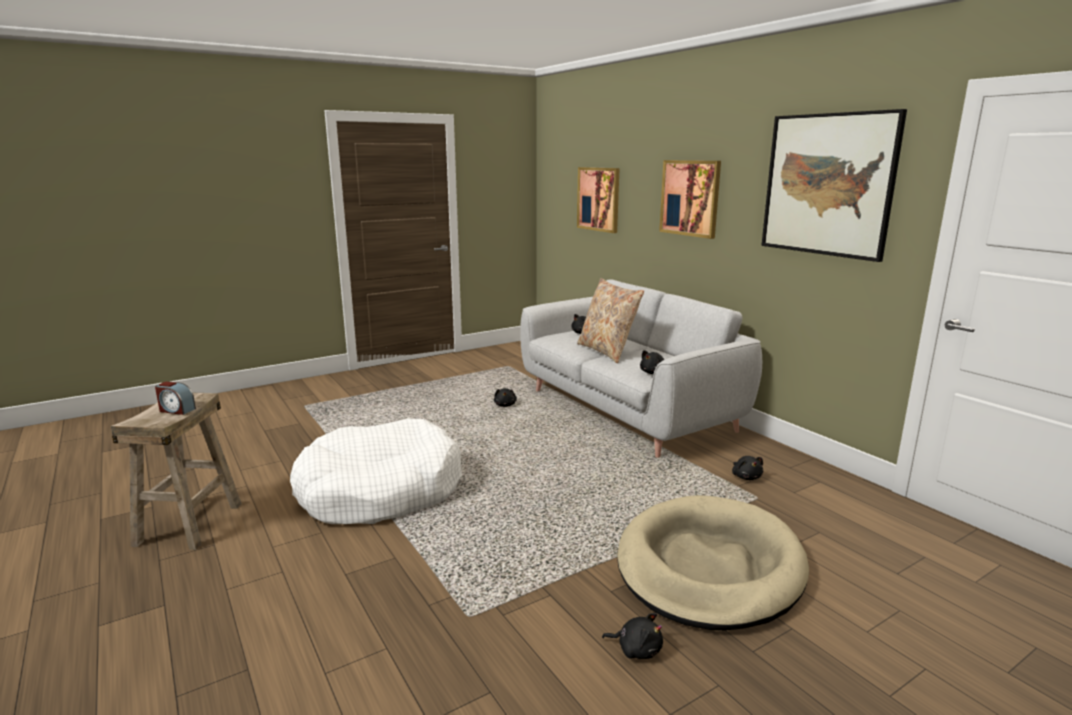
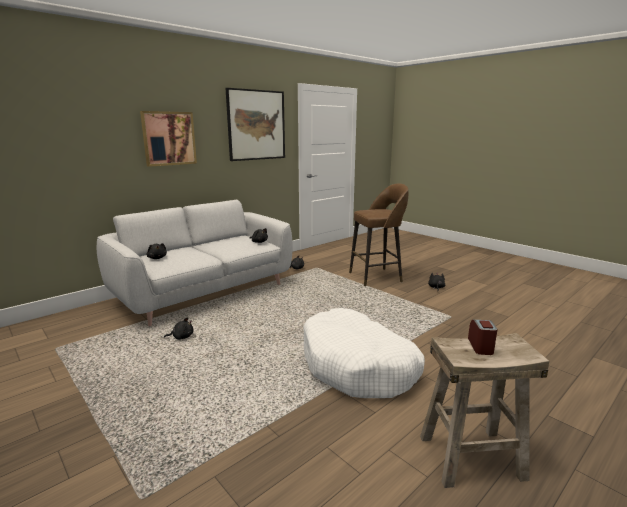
camera: 100 degrees left, 0 degrees up
(598, 199) = (48, 149): picture -> none
(607, 351) = (209, 252): beige pillow -> none
(709, 567) = (377, 277): beige dog bed -> brown stool

